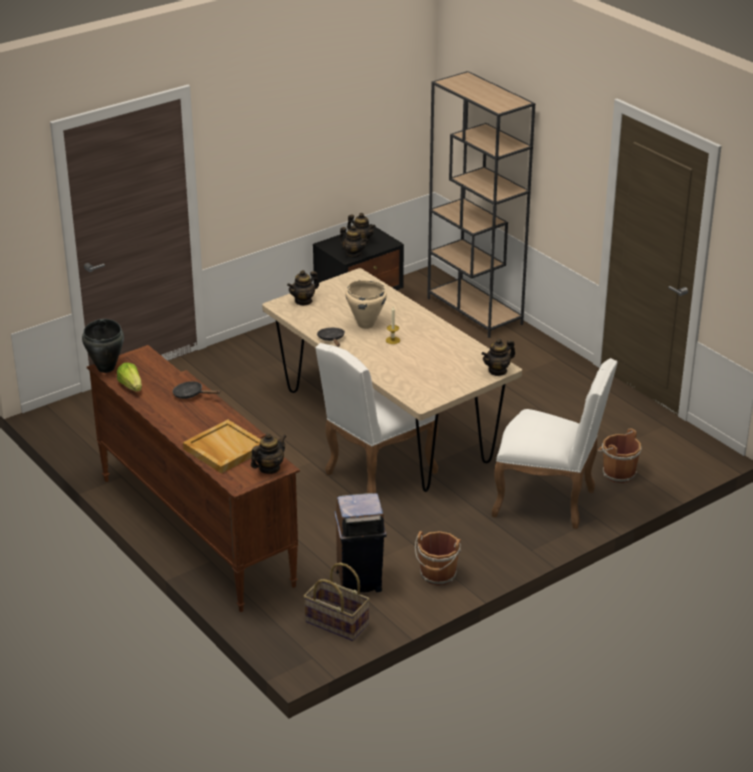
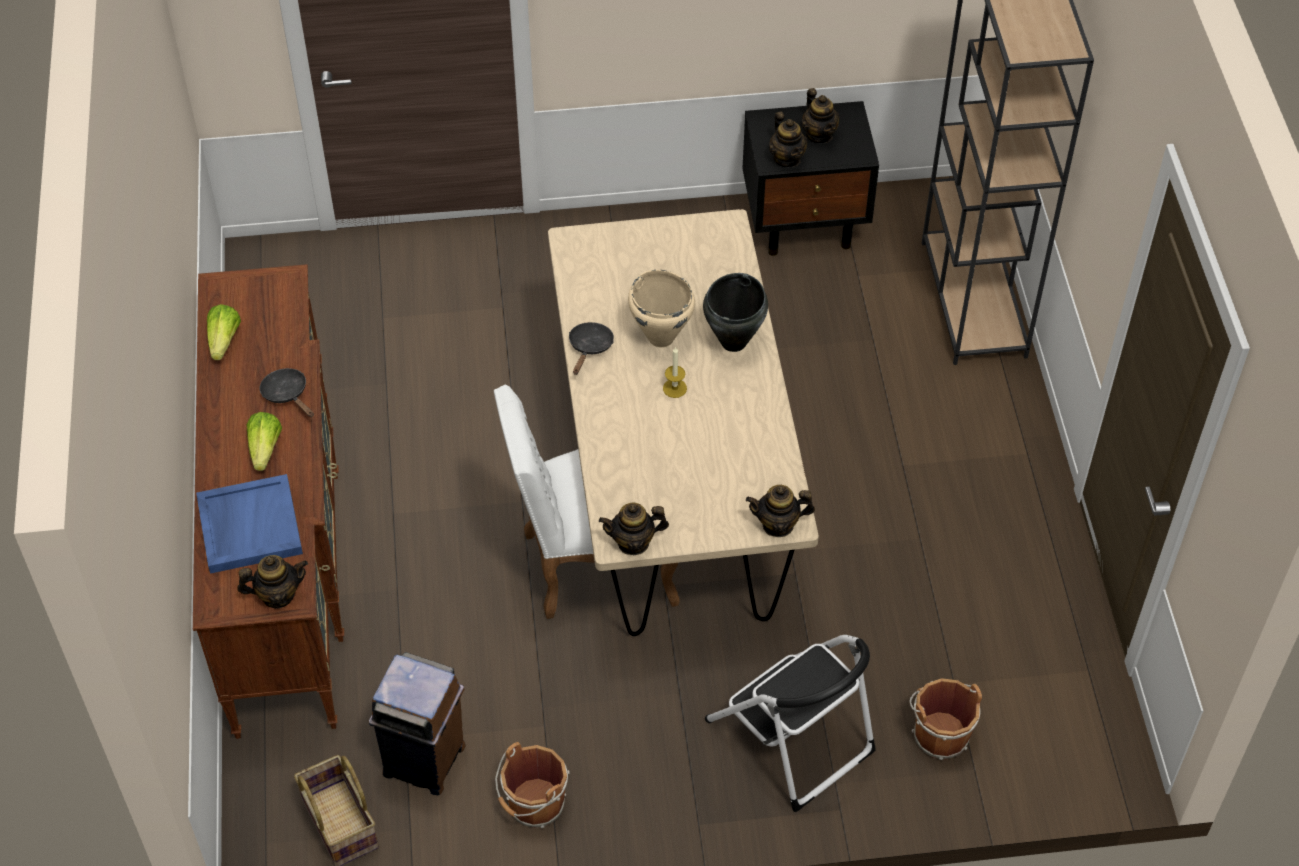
camera: 30 degrees right, 20 degrees up
(106, 368) = (220, 289): black cooking pot -> black cooking pot (734, 341)
(201, 418) = (265, 449): none -> lettuce
(224, 449) = (249, 526): beige tray -> blue tray
(303, 301) = (610, 248): teapot -> teapot (633, 542)
(547, 501) = (793, 739): white chair -> step ladder

